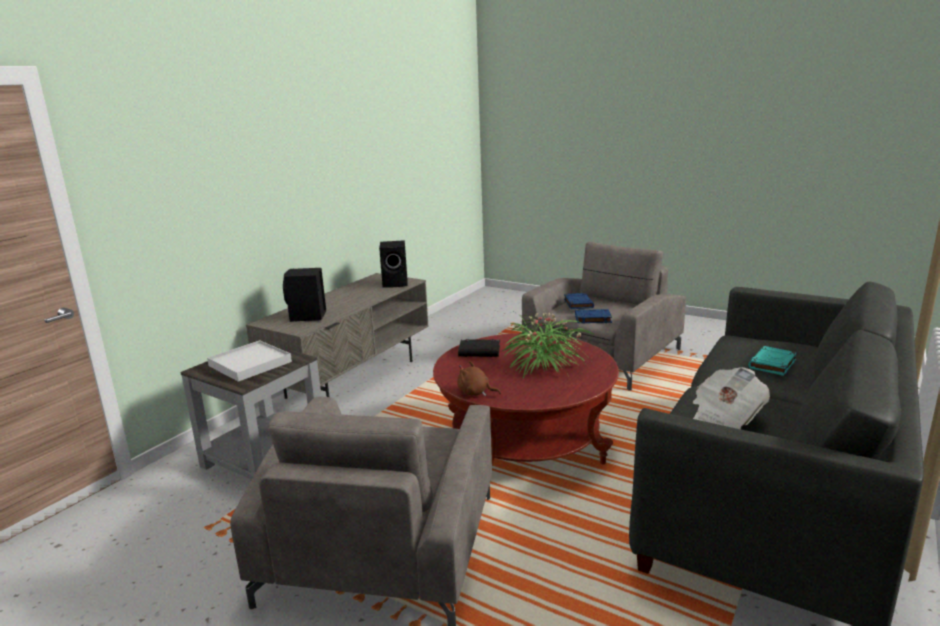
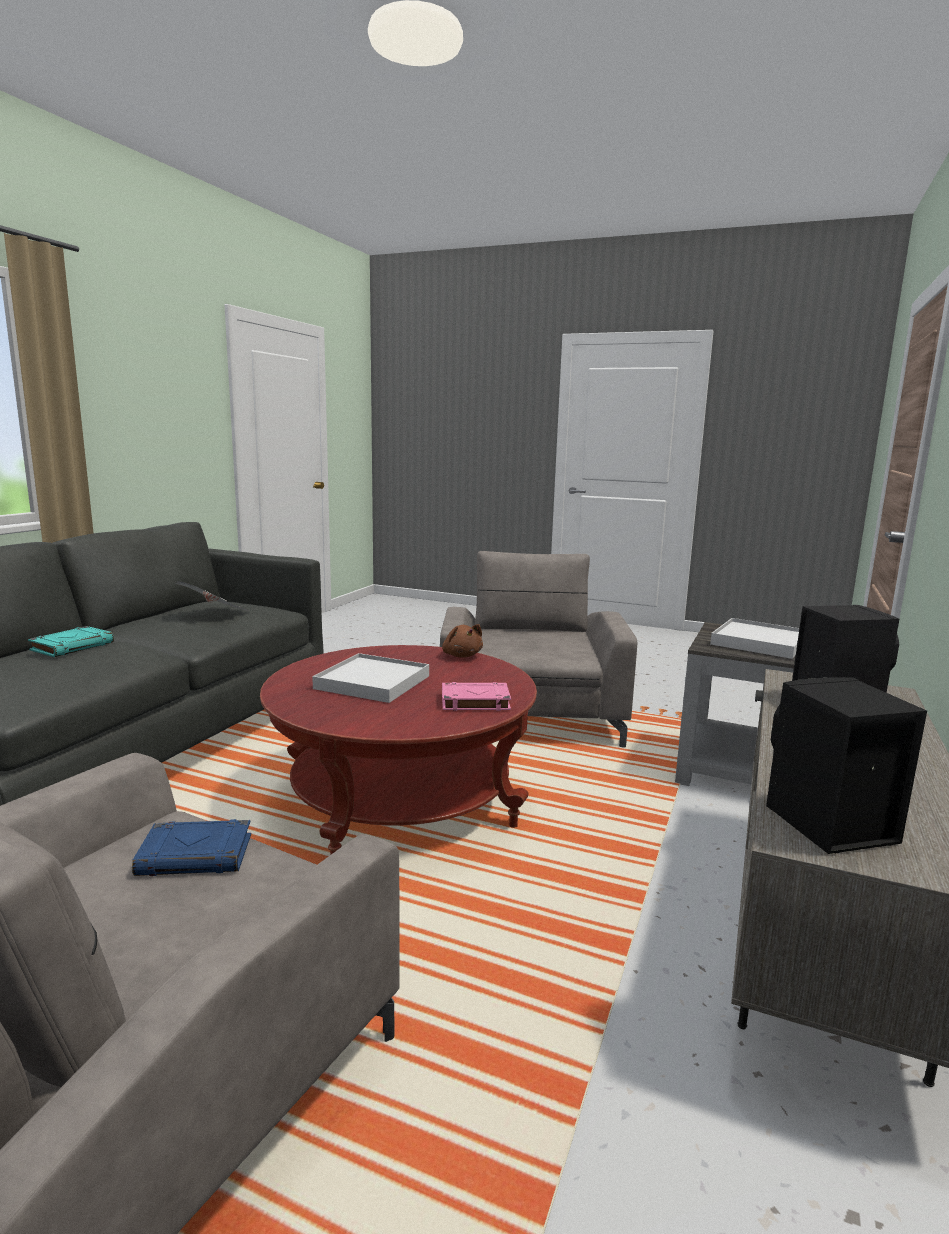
camera: 170 degrees right, 5 degrees down
(475, 393) = (461, 655): brown plush toy -> brown plush toy turned 45 degrees clockwise
(480, 351) = (474, 702): black book -> pink book
(543, 366) = (373, 682): potted plant -> white tray
(578, 303) = (199, 912): blue book -> none

